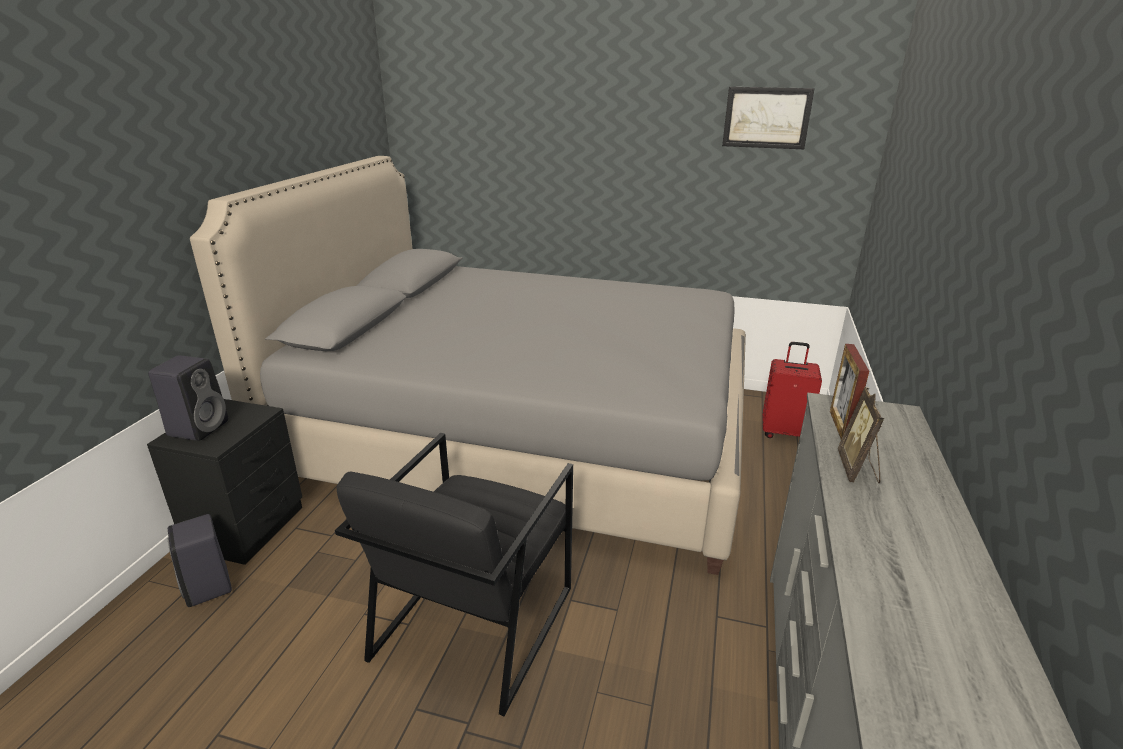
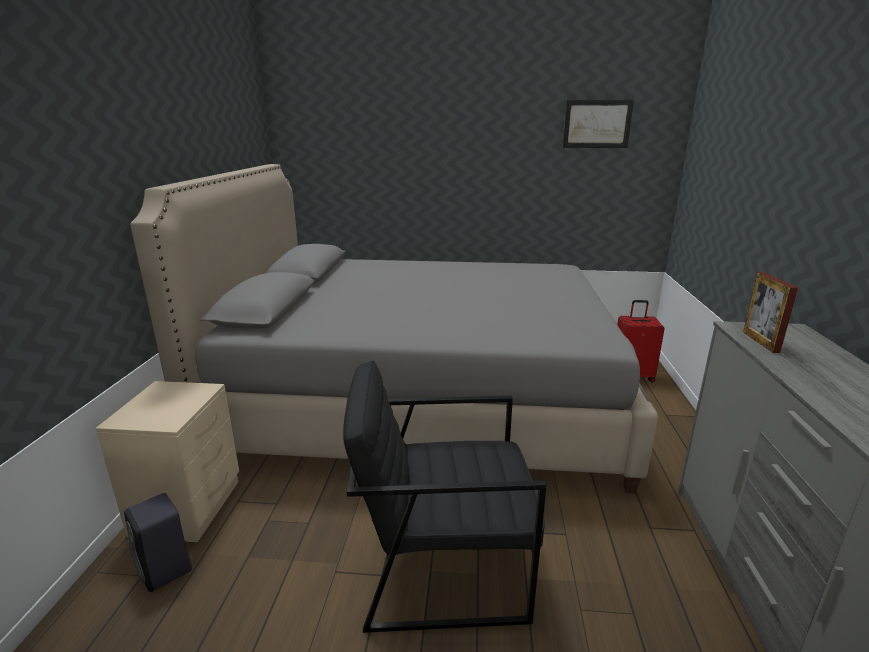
camera: 10 degrees left, 5 degrees down
(199, 427) = (146, 408): black speaker -> none
(249, 527) = (190, 506): black nightstand -> beige nightstand
(473, 622) = (442, 564): black armchair -> black armchair turned 75 degrees clockwise
(858, 469) = (803, 370): picture frame -> none

